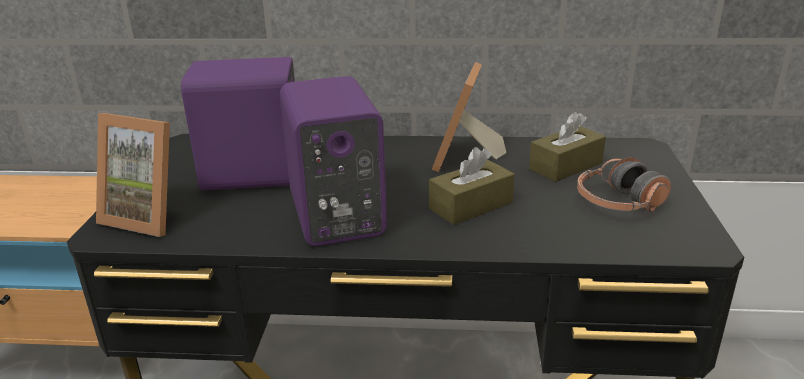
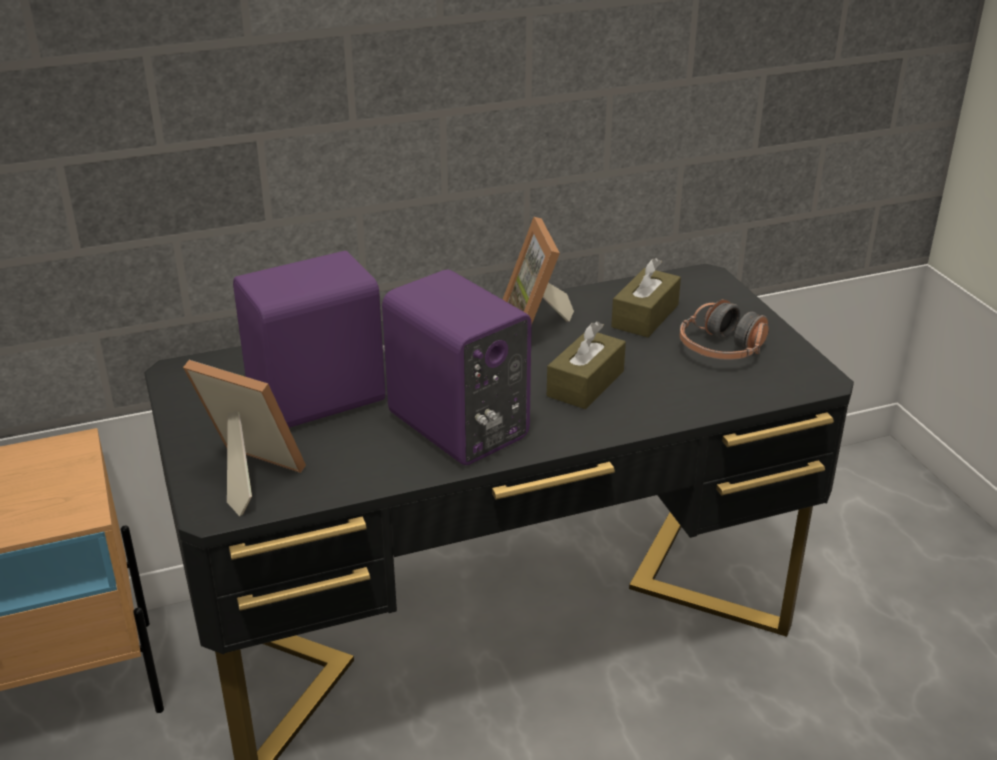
camera: 25 degrees left, 5 degrees up
(149, 216) = (245, 476): picture frame -> picture frame turned 150 degrees counterclockwise

